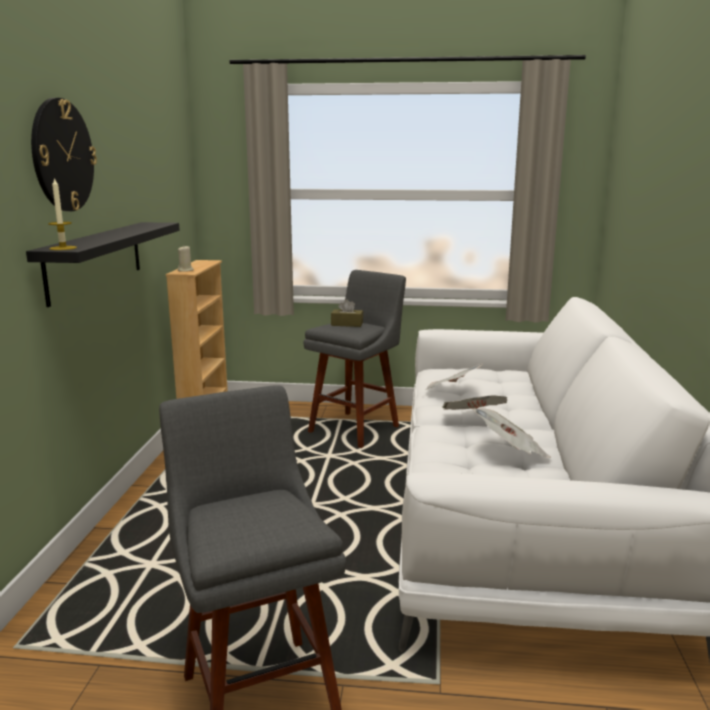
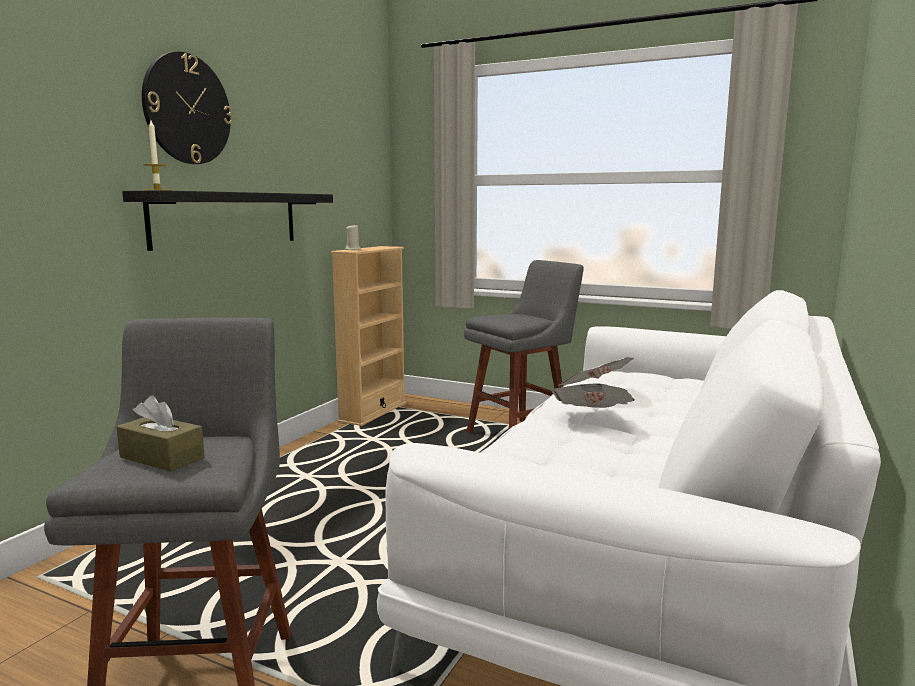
camera: 20 degrees right, 5 degrees down
(347, 324) = (513, 315): brown tissue box -> brown tissue box (162, 457)
(510, 451) = (604, 453): newspaper -> none

